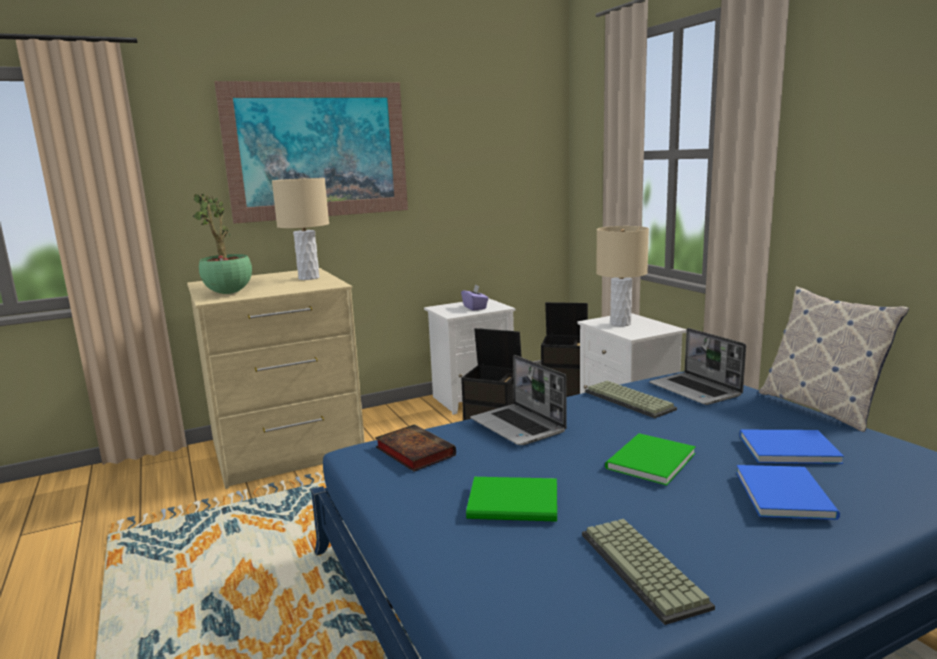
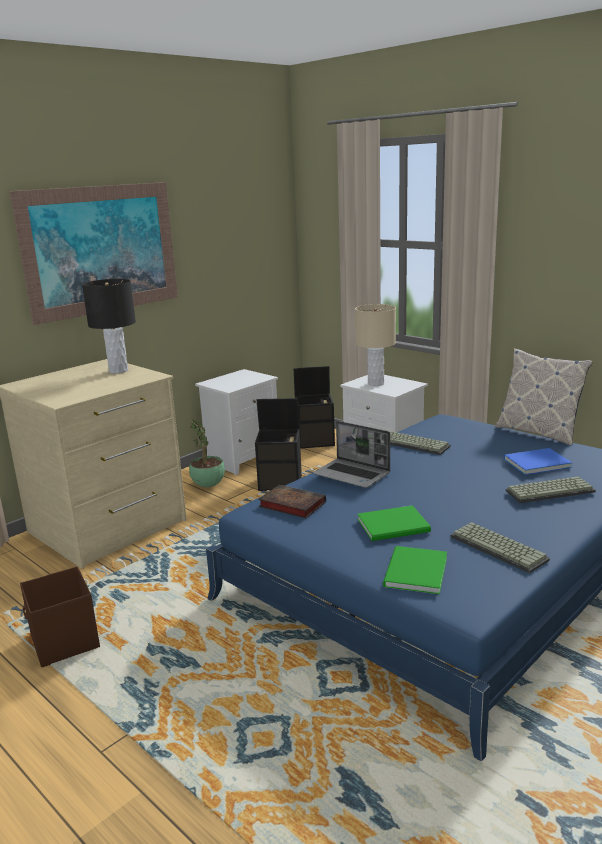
camera: 20 degrees left, 5 degrees up
(138, 569) = (64, 642): none -> brown storage box
(228, 293) = (66, 394): potted plant -> potted plant (208, 486)
(309, 278) = (118, 370): beige table lamp -> black table lamp
(475, 307) = (242, 380): purple tissue box -> none
(647, 461) = (458, 485): green book -> green book (413, 572)
(696, 390) = (453, 430): laptop -> none
(785, 493) = (550, 490): blue book -> keyboard

